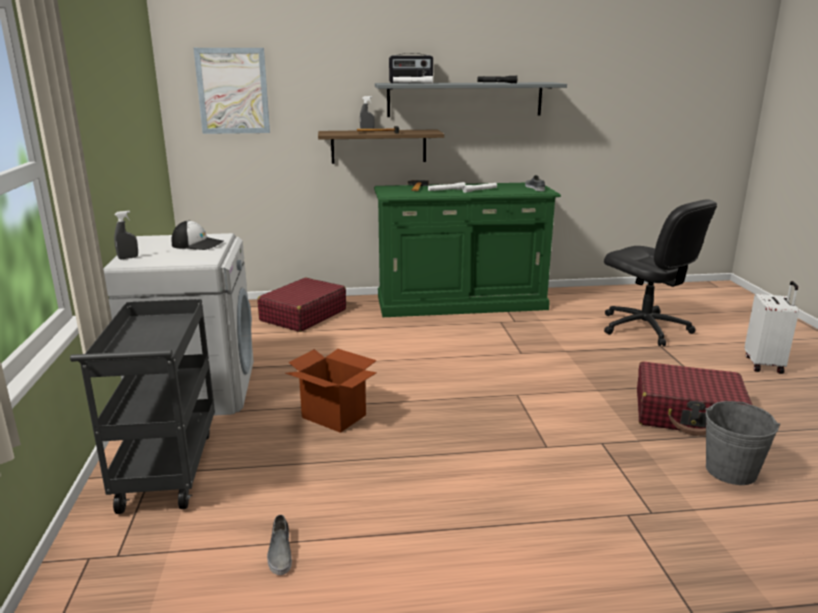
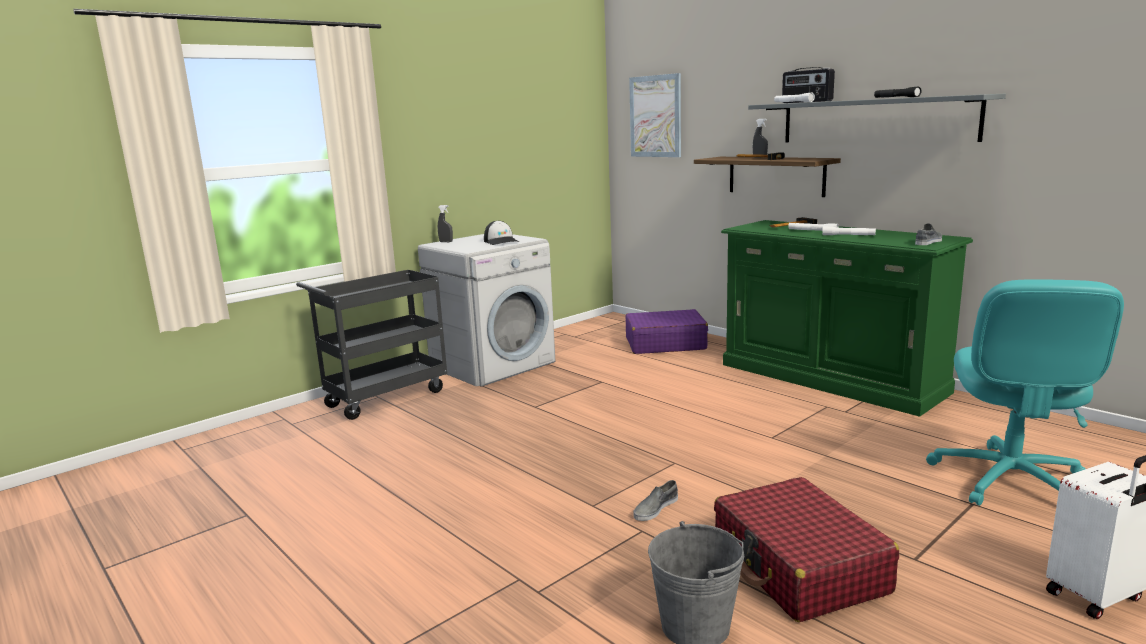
camera: 55 degrees right, 5 degrees down
(280, 552) = (330, 461): grey shoe -> grey shoe (655, 508)
(303, 315) = (665, 343): red suitcase -> purple suitcase
(334, 416) = (518, 413): cardboard box -> none
(644, 328) = (1008, 479): black office chair -> turquoise office chair

